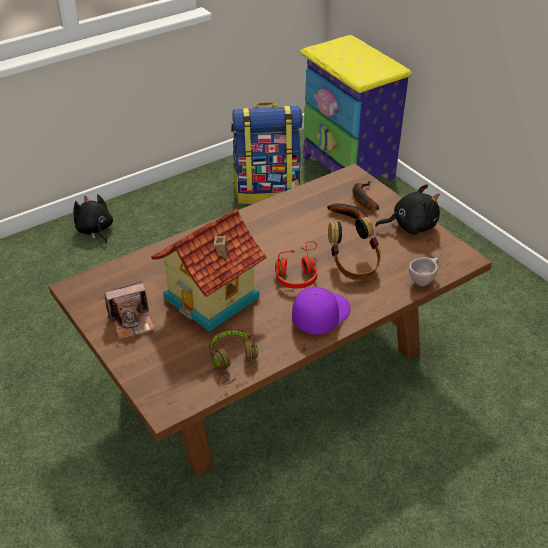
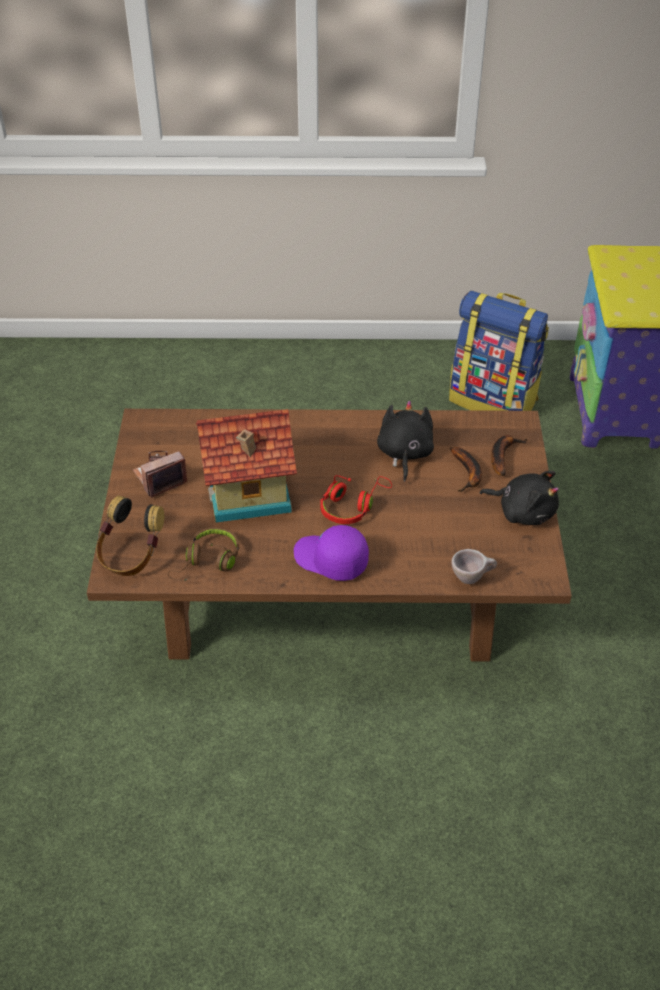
camera: 35 degrees right, 5 degrees up
(95, 230) = (282, 367): black plush toy -> black plush toy (404, 453)
(132, 321) = (160, 478): camera -> camera turned 135 degrees clockwise
(320, 315) = (330, 560): purple cap -> purple cap turned 135 degrees counterclockwise
(354, 265) = (416, 525): headphones -> headphones (131, 555)

